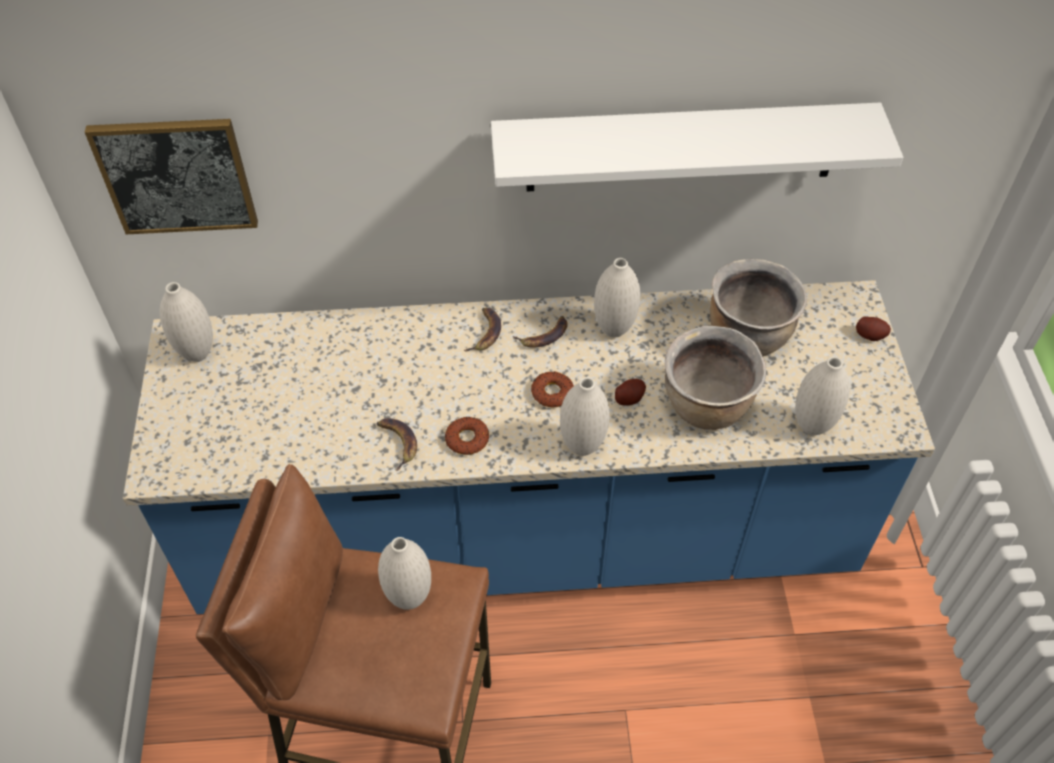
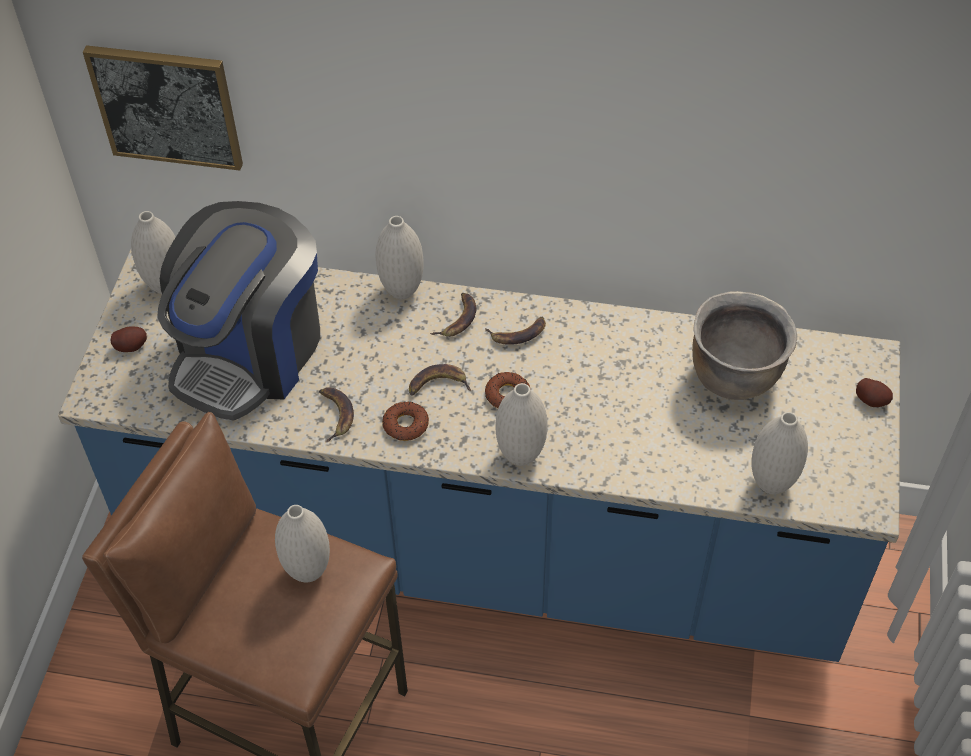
camera: 15 degrees right, 0 degrees up
(298, 400) = (250, 352): none -> coffee machine
(485, 396) = (438, 384): none -> banana
(614, 329) = (593, 341): white vase -> white vase (402, 291)
(629, 398) = (586, 416): potato -> potato (131, 346)
(682, 147) = (681, 162): white shelf -> none
(706, 407) = (664, 441): brown cooking pot -> none

